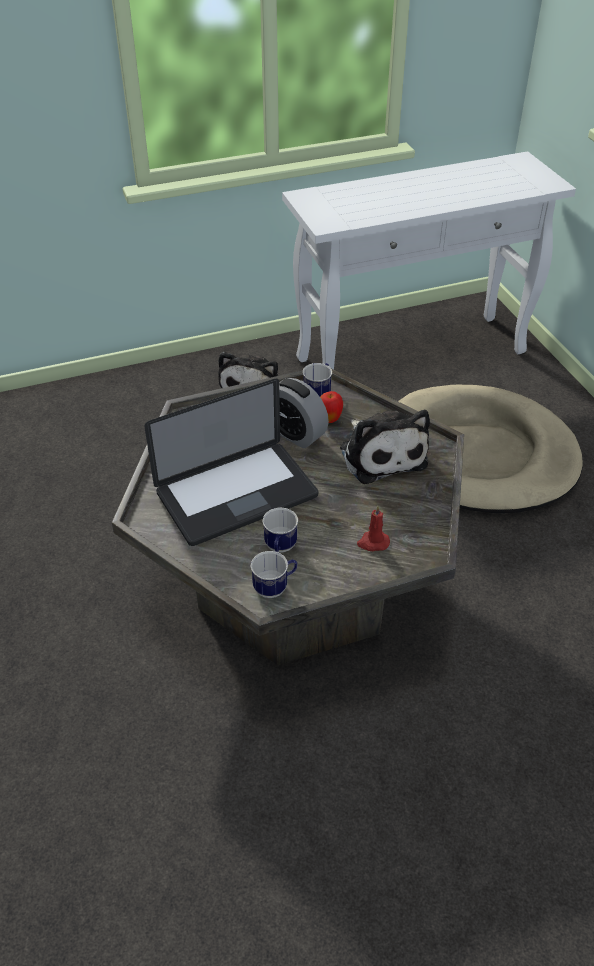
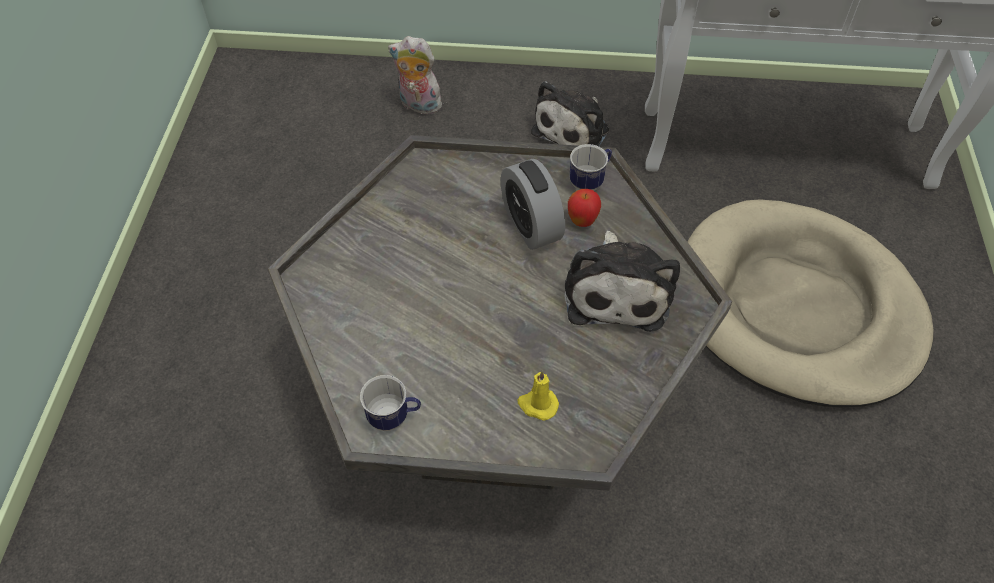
camera: 25 degrees right, 10 degrees up
(115, 406) = (418, 105): none -> plush toy
(237, 495) = (421, 282): laptop -> none
(280, 548) = (428, 369): mug -> none
(373, 542) = (537, 405): red candle -> yellow candle

